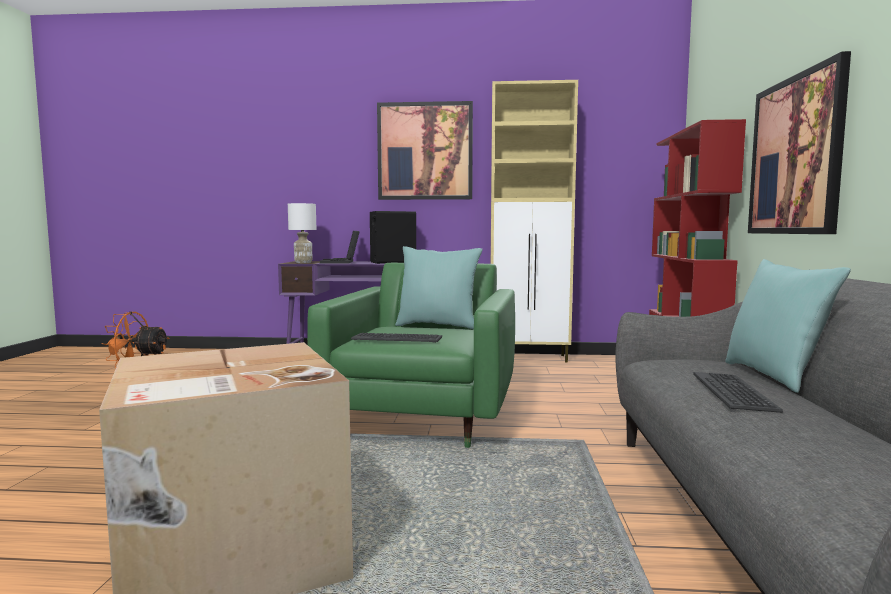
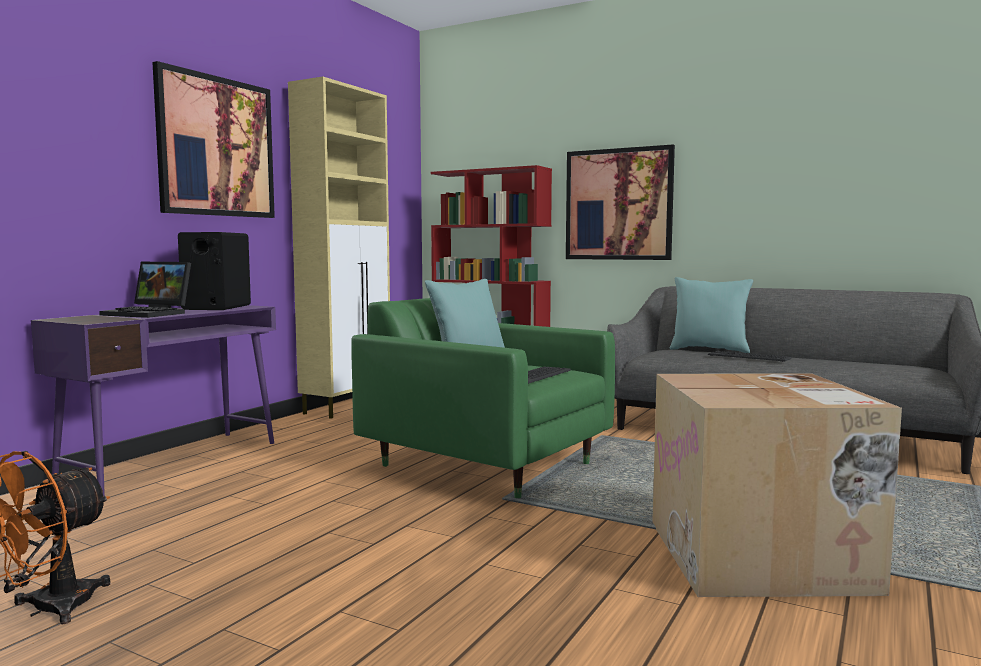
camera: 65 degrees left, 0 degrees up
(303, 262) = (104, 319): white table lamp -> none

